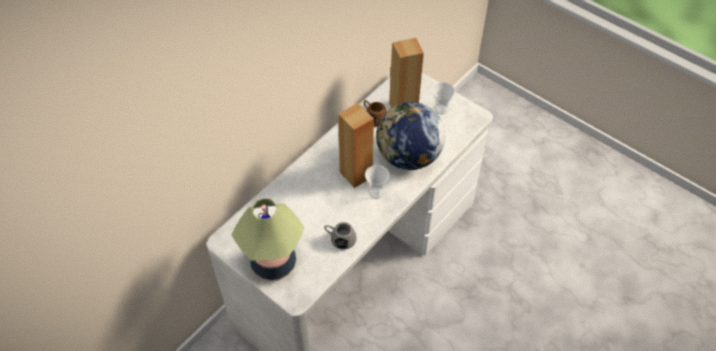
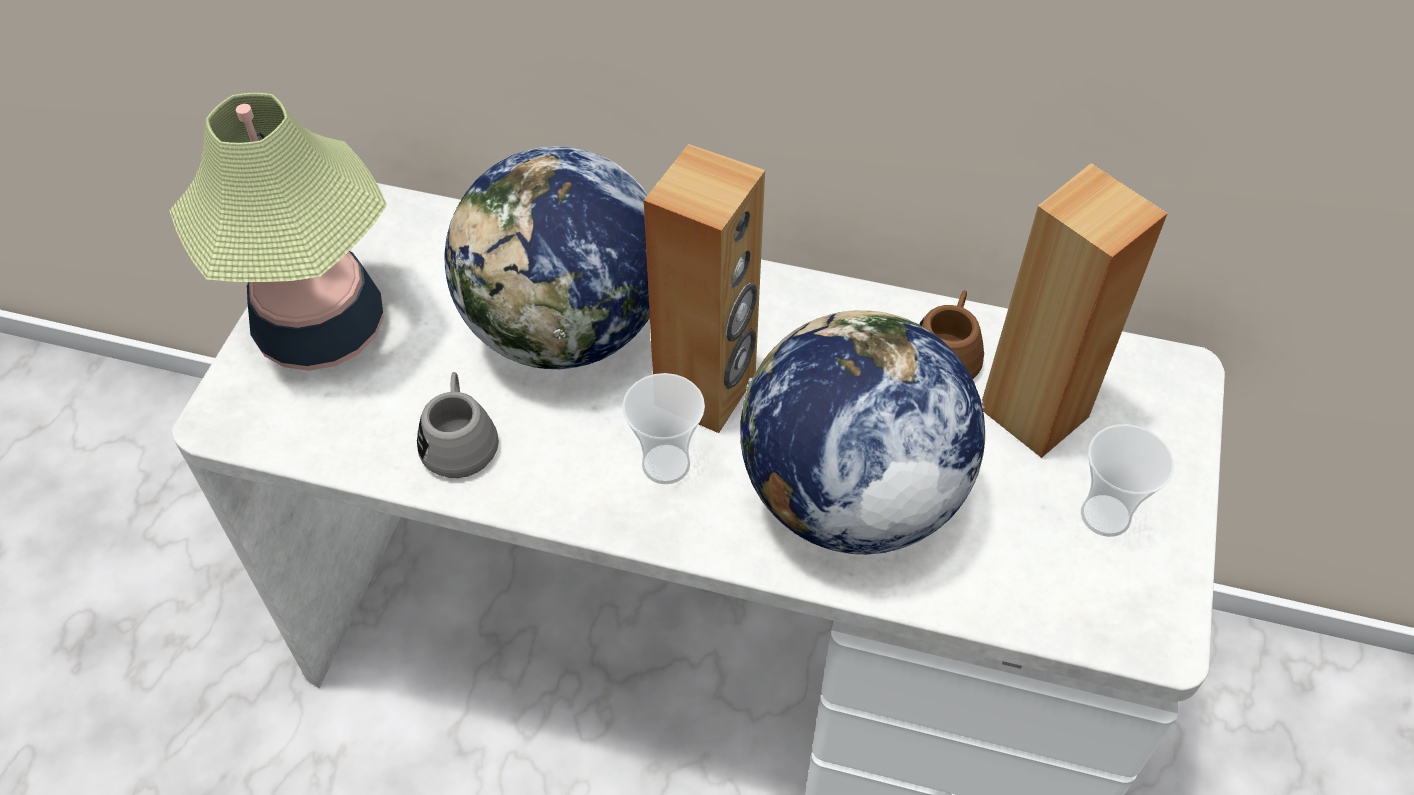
camera: 65 degrees right, 0 degrees up
(313, 199) = (567, 330): none -> globe

